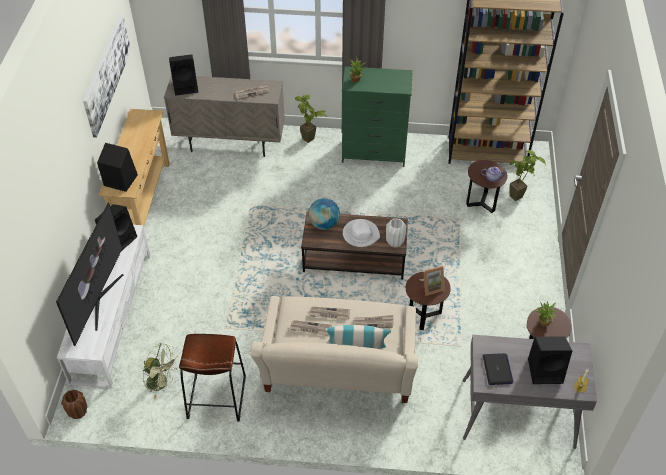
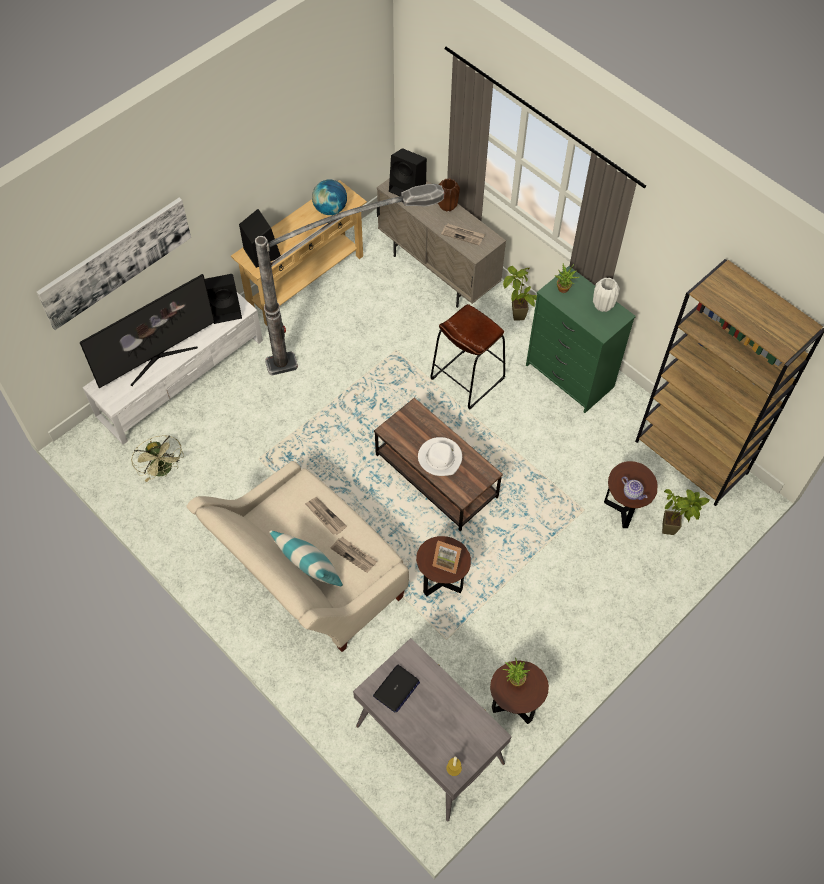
camera: 40 degrees right, 10 degrees up
(78, 412) = (81, 447): brown vase -> brown vase (447, 206)
(106, 73) = (304, 137): picture -> picture (116, 262)
(216, 397) = (192, 518): brown stool -> brown stool (467, 378)
(219, 220) = (352, 347): none -> floor lamp
(310, 329) = (295, 518): newspaper -> none
(324, 224) = (417, 422): globe -> globe (330, 209)
(395, 242) = (464, 490): white vase -> white vase (603, 306)
(546, 370) = (439, 727): black speaker -> none

